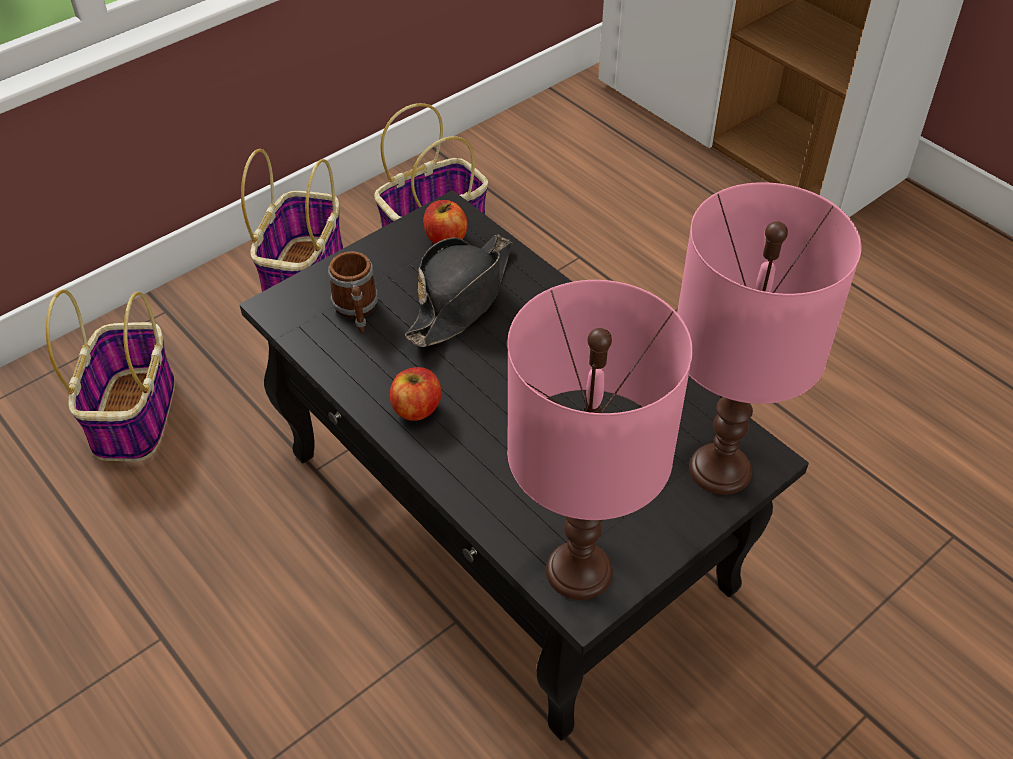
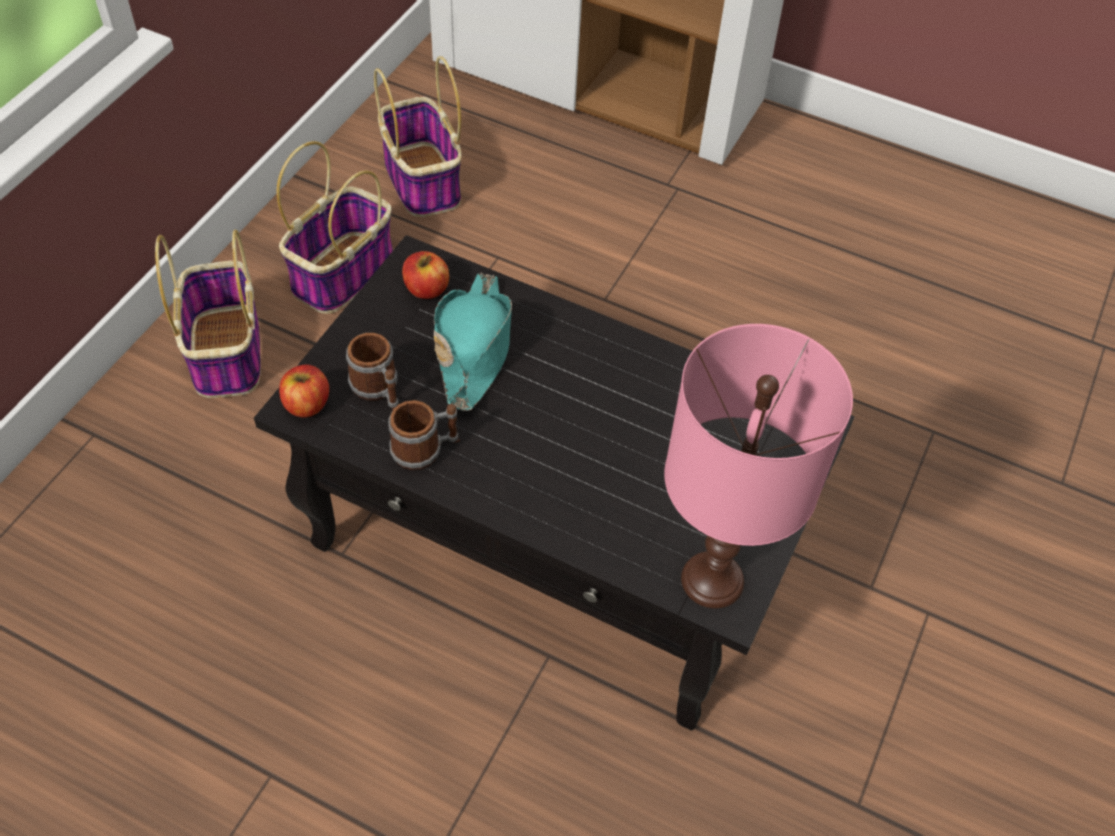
camera: 25 degrees left, 5 degrees up
(134, 414) = (118, 556): basket -> basket (421, 180)
(370, 372) = (425, 450): none -> mug
(416, 408) = (489, 473): apple -> apple (306, 404)
(461, 298) = (474, 347): black hat -> turquoise hat
(721, 469) = (786, 445): pink table lamp -> none

